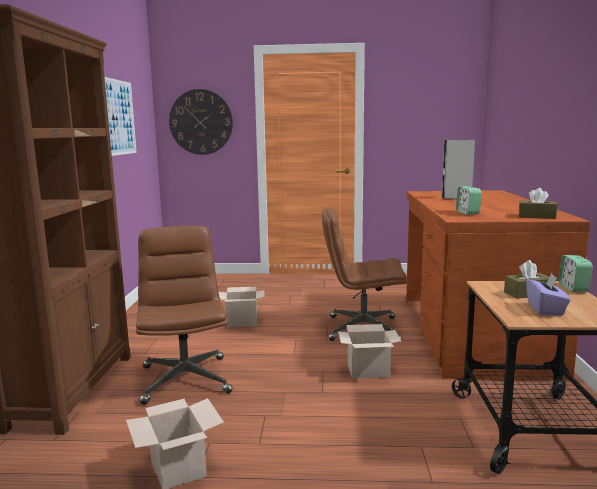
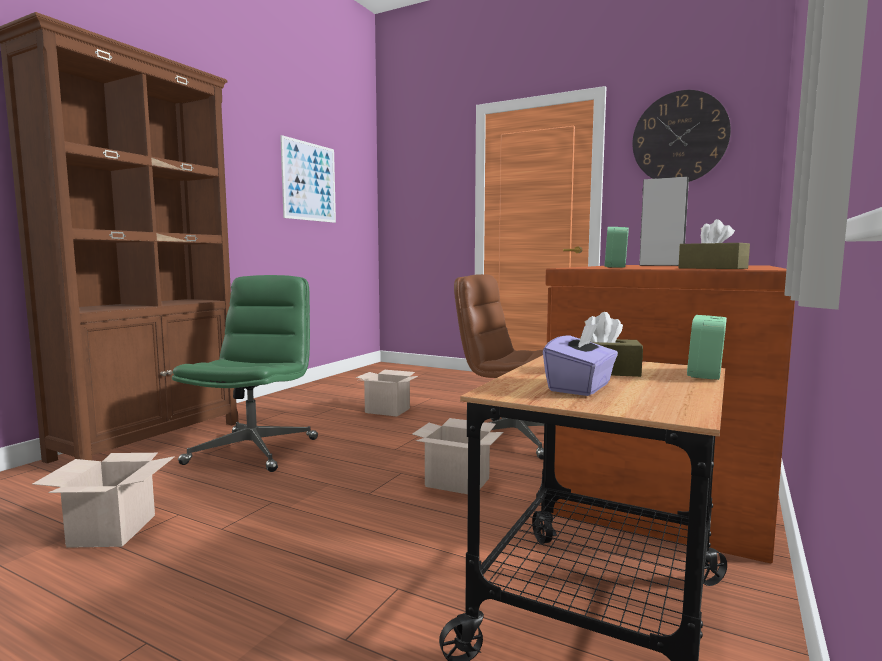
camera: 25 degrees right, 5 degrees down
(185, 379) = (253, 450): brown office chair -> green office chair
(201, 122) = (420, 195): wall clock -> wall clock (679, 137)

